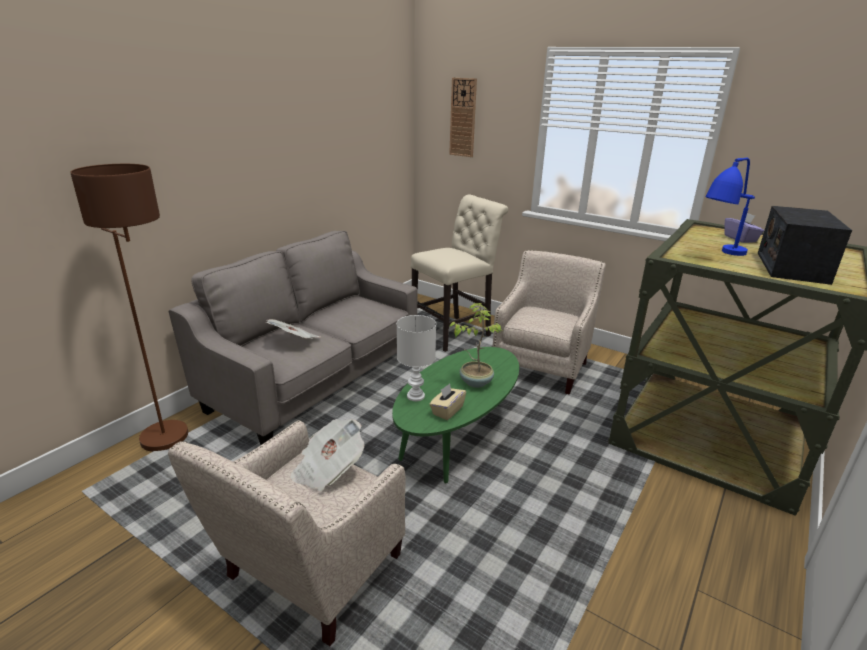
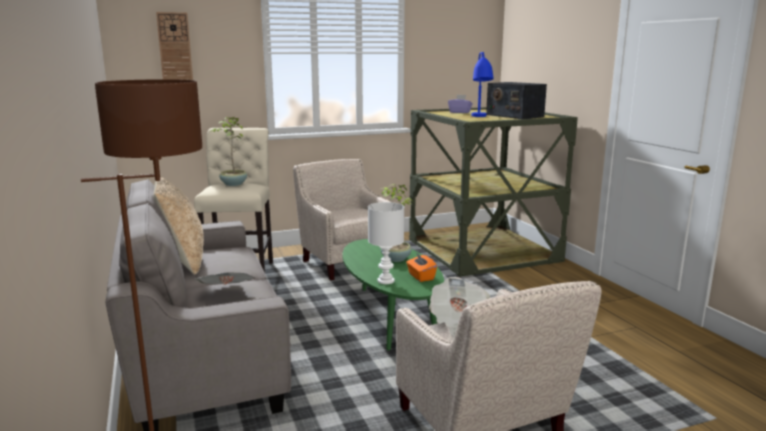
camera: 55 degrees left, 10 degrees down
(338, 304) = (182, 262): none -> beige pillow
(447, 411) = (420, 276): beige tissue box -> orange tissue box
(450, 252) = (233, 184): none -> potted plant

